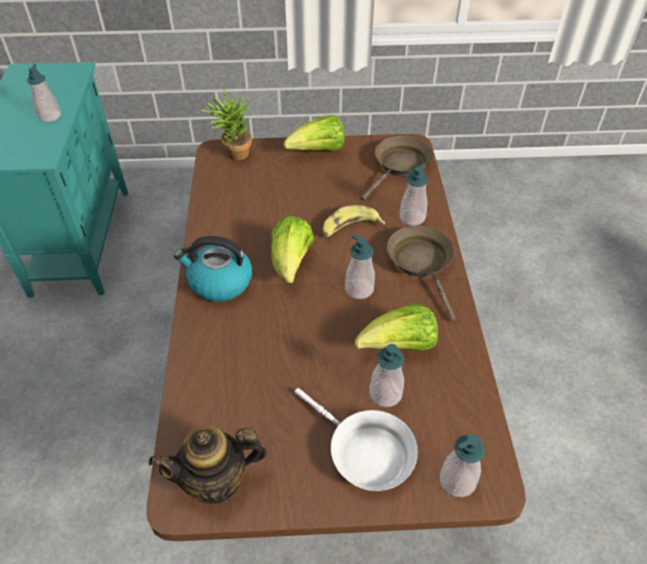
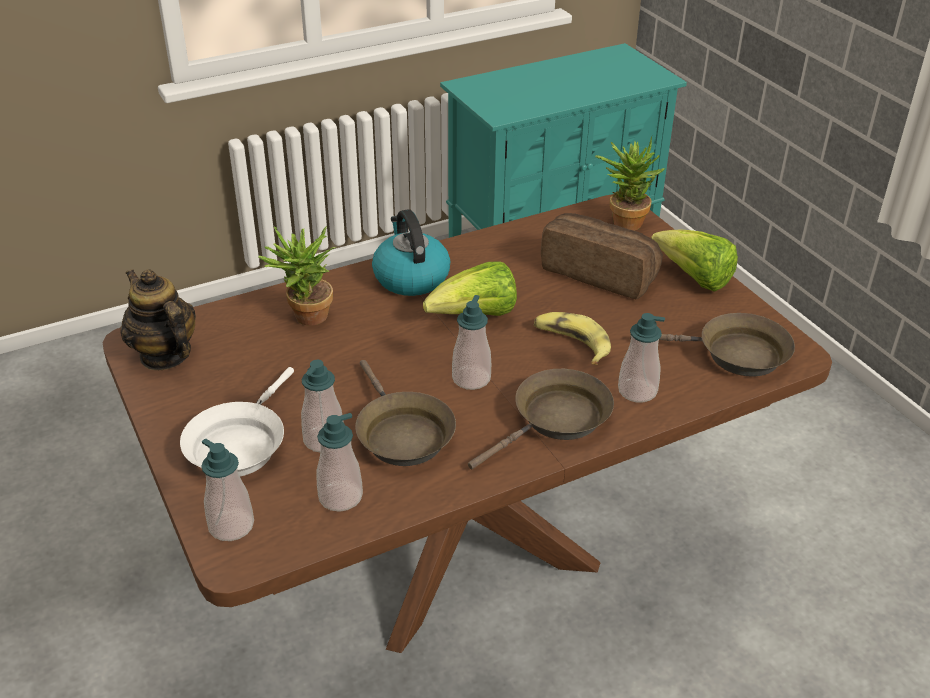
camera: 65 degrees right, 10 degrees down
(50, 116) = (566, 94): soap dispenser -> soap dispenser (340, 497)
(229, 363) = (305, 318): none -> potted plant
(284, 187) = (600, 273): none -> bread
(399, 346) = (401, 434): lettuce -> brown frying pan

